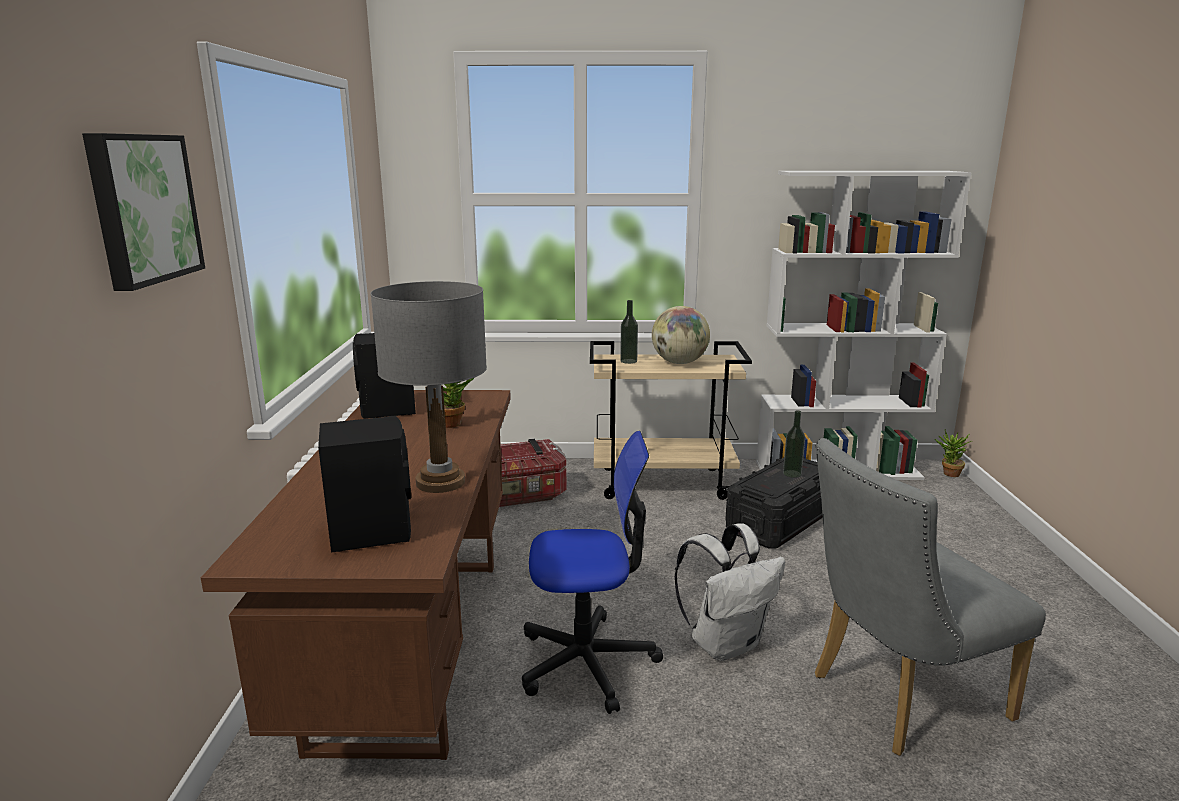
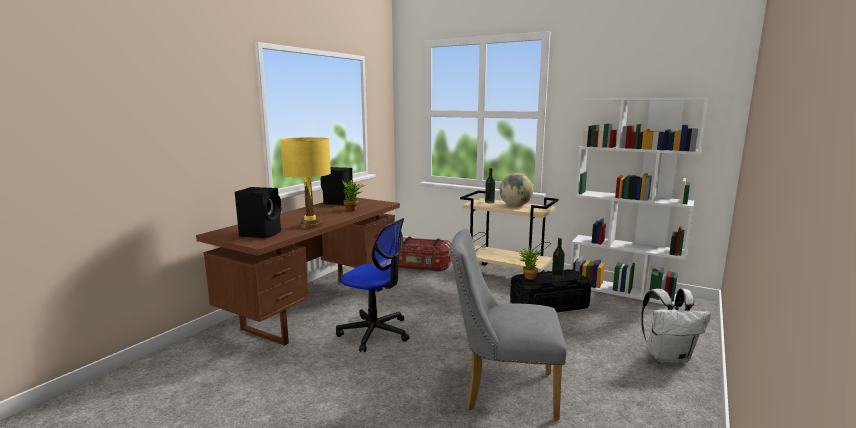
camera: 30 degrees right, 5 degrees down
(142, 208) = (208, 101): picture -> none
(440, 482) = (310, 225): grey table lamp -> yellow table lamp
(726, 643) = (446, 344): white backpack -> white backpack (668, 356)
(948, 474) = (703, 308): potted plant -> potted plant (527, 277)

